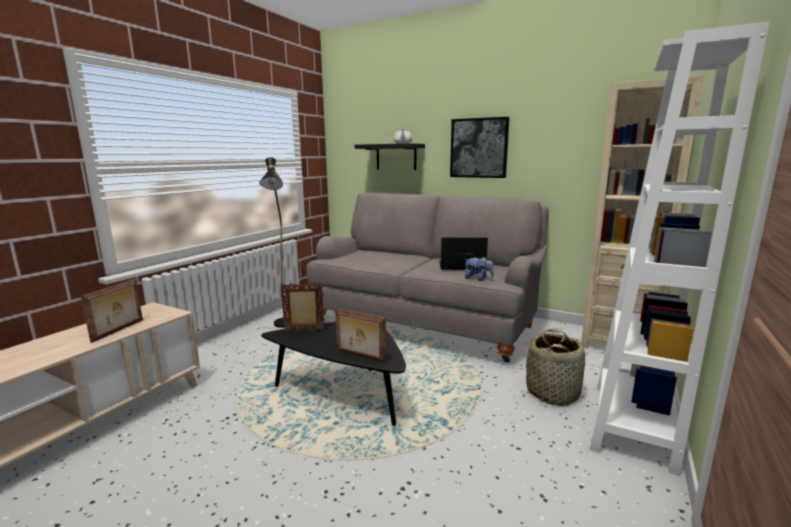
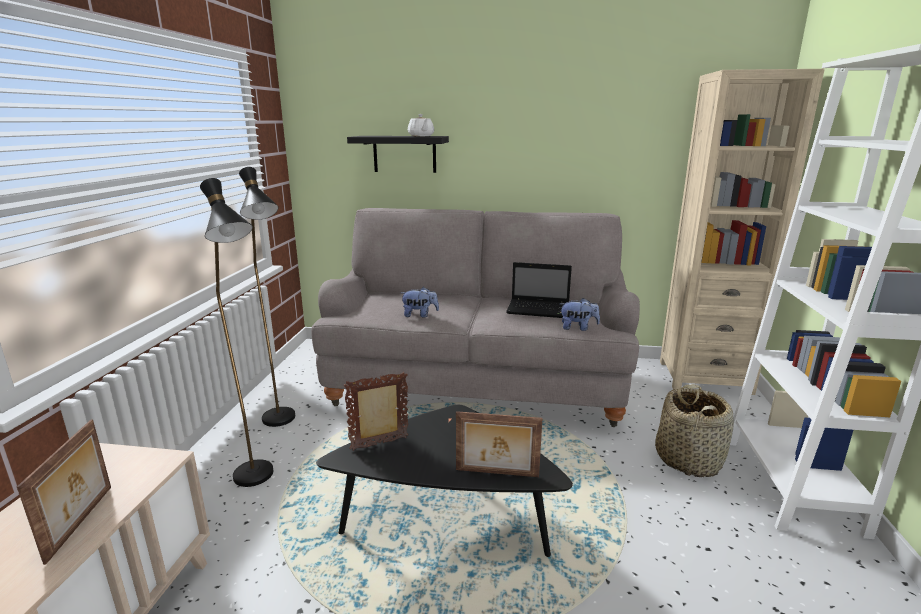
camera: 20 degrees left, 5 degrees up
(250, 353) = (259, 481): none -> black floor lamp
(375, 262) = (420, 315): none -> plush toy
(460, 266) = (539, 310): laptop -> laptop turned 150 degrees counterclockwise
(479, 148) = (527, 143): picture -> none

